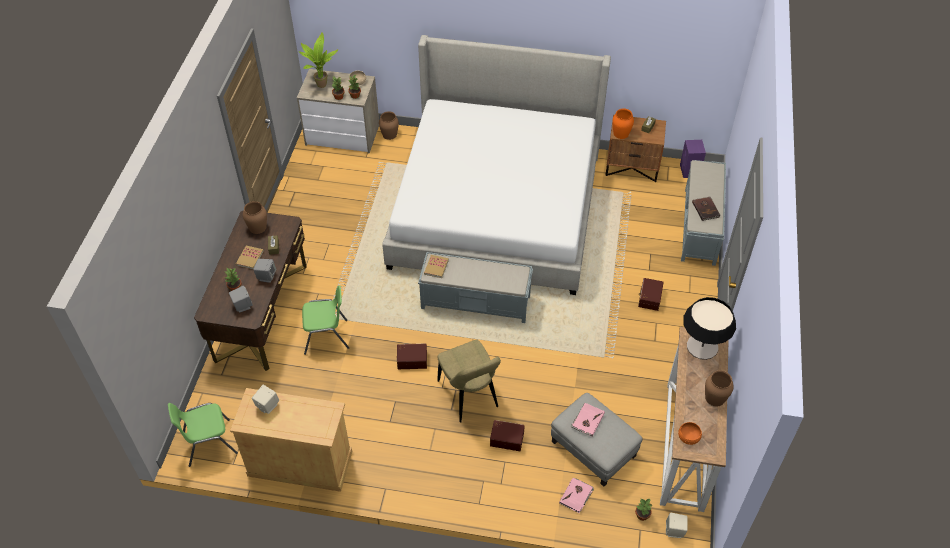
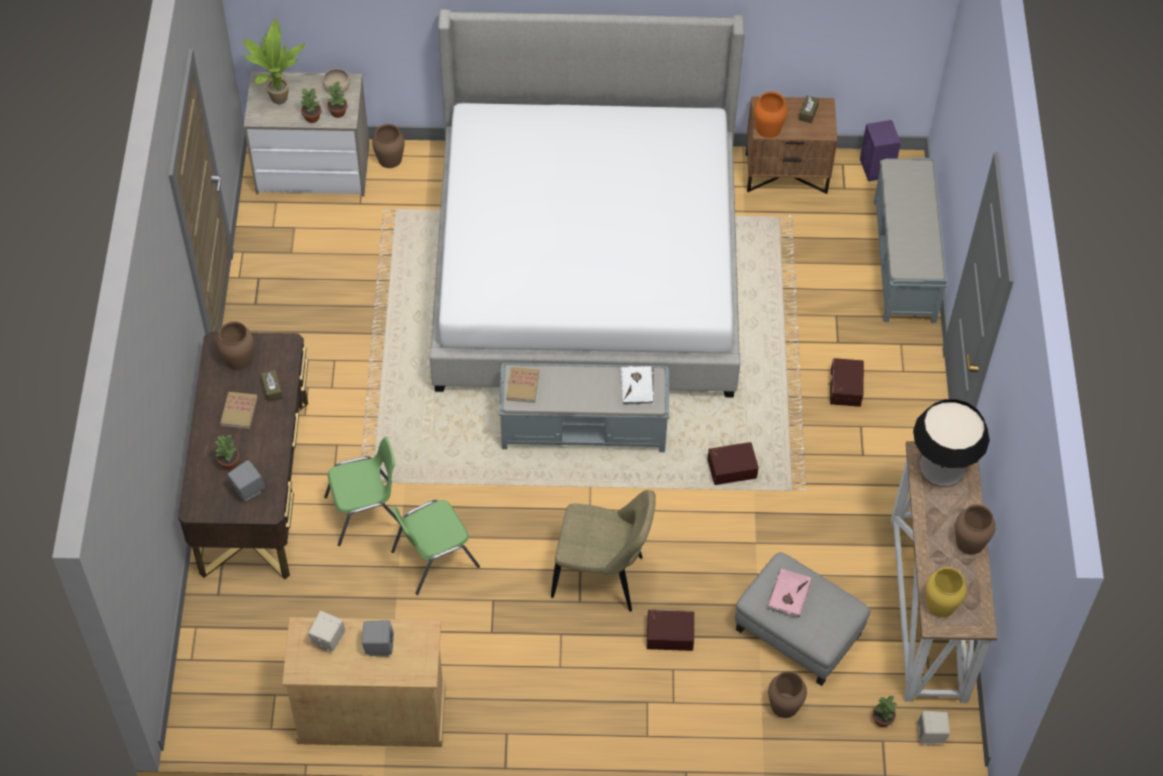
camera: 10 degrees left, 5 degrees up
(208, 443) = (226, 703): green chair -> green chair (433, 558)
(266, 276) = (272, 438): grey speaker -> grey speaker (378, 646)
(412, 359) = (505, 531): brown storage box -> brown storage box (731, 468)
(469, 396) = (602, 578): beige chair -> beige chair turned 45 degrees counterclockwise
(510, 276) = (637, 386): none -> white book
(576, 496) = (785, 705): pink book -> brown vase
(689, 437) = (941, 604): orange bowl -> yellow vase
(706, 209) = (914, 240): brown book -> none

